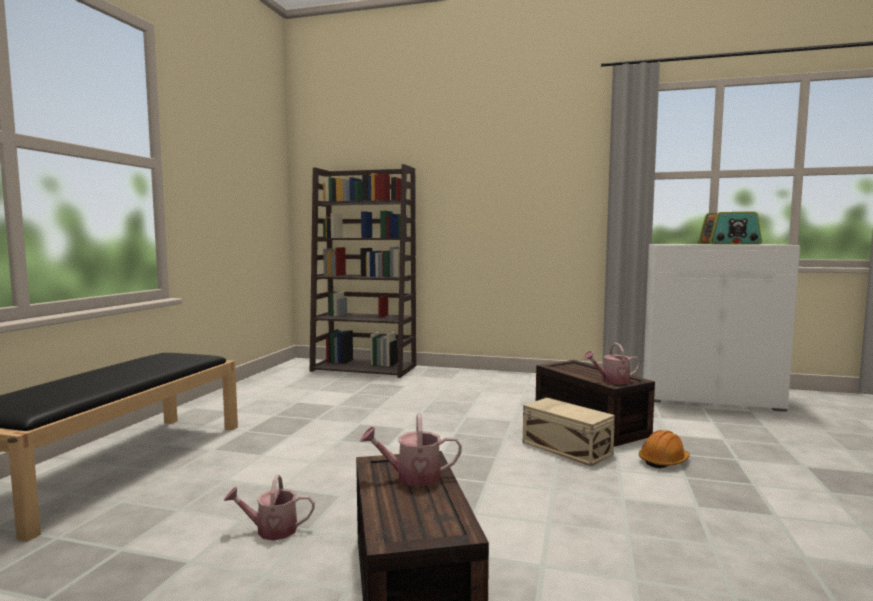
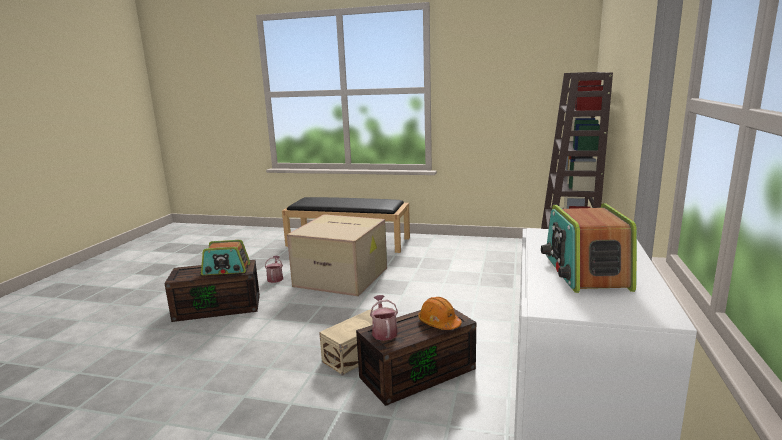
camera: 90 degrees right, 10 degrees up
(313, 464) = (343, 276): none -> cardboard box
(412, 477) = (226, 269): watering can -> radio
(663, 461) = (323, 399): orange hard hat -> orange hard hat (439, 323)

